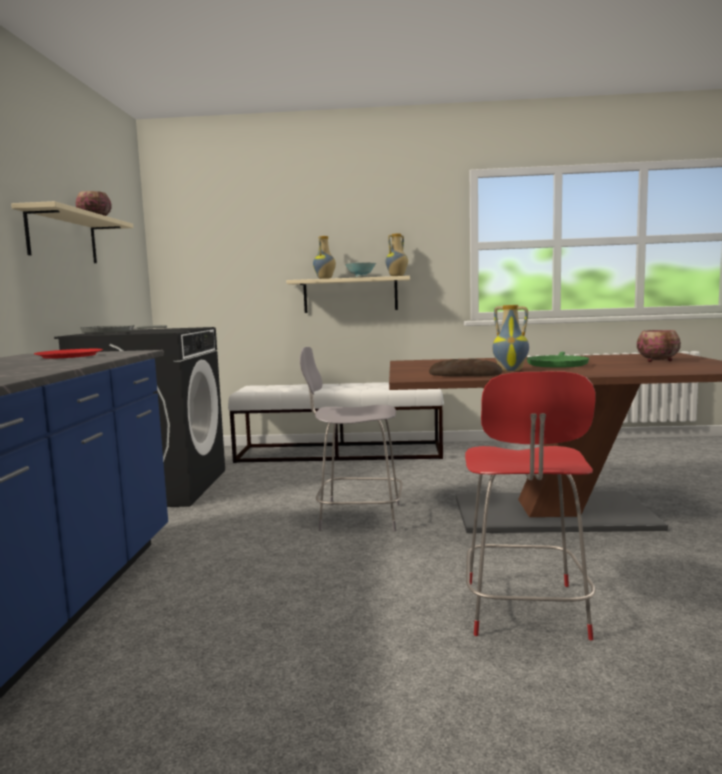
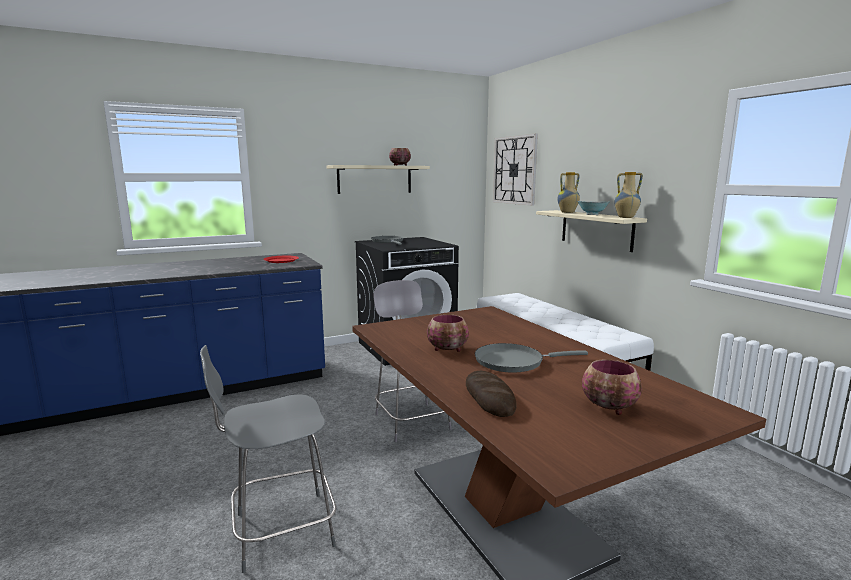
camera: 60 degrees right, 5 degrees up
(209, 239) = (514, 170): none -> wall clock
(465, 375) = (404, 339): bread -> bread (489, 398)
(511, 370) = (448, 349): vase -> bowl
(525, 611) = (279, 531): red chair -> grey chair
(557, 364) = (513, 361): green frying pan -> grey frying pan

